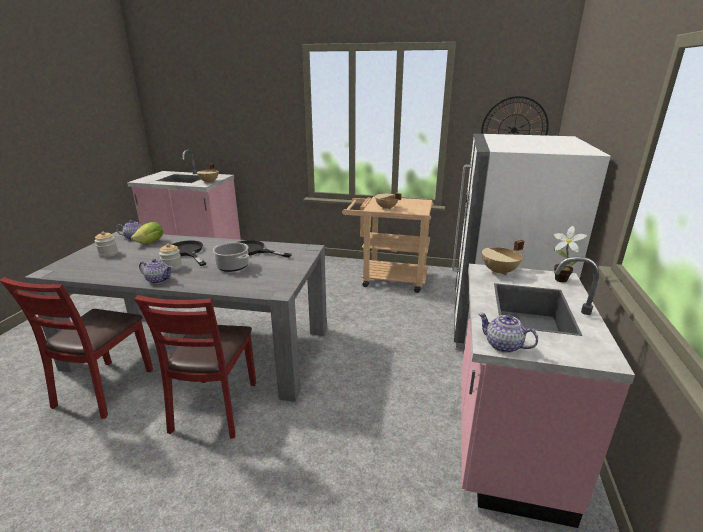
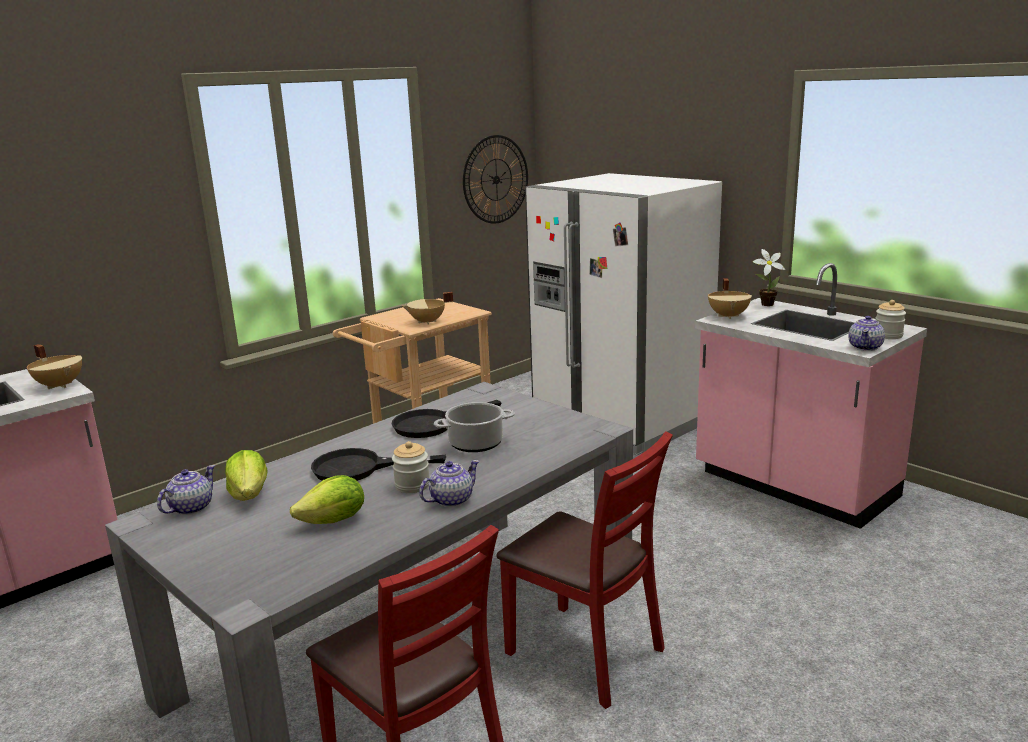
camera: 55 degrees left, 5 degrees down
(108, 254) = (245, 538): jar -> jar (888, 335)
(128, 264) = (334, 521): none -> lettuce
(503, 346) = (865, 347): teapot -> teapot turned 45 degrees counterclockwise

